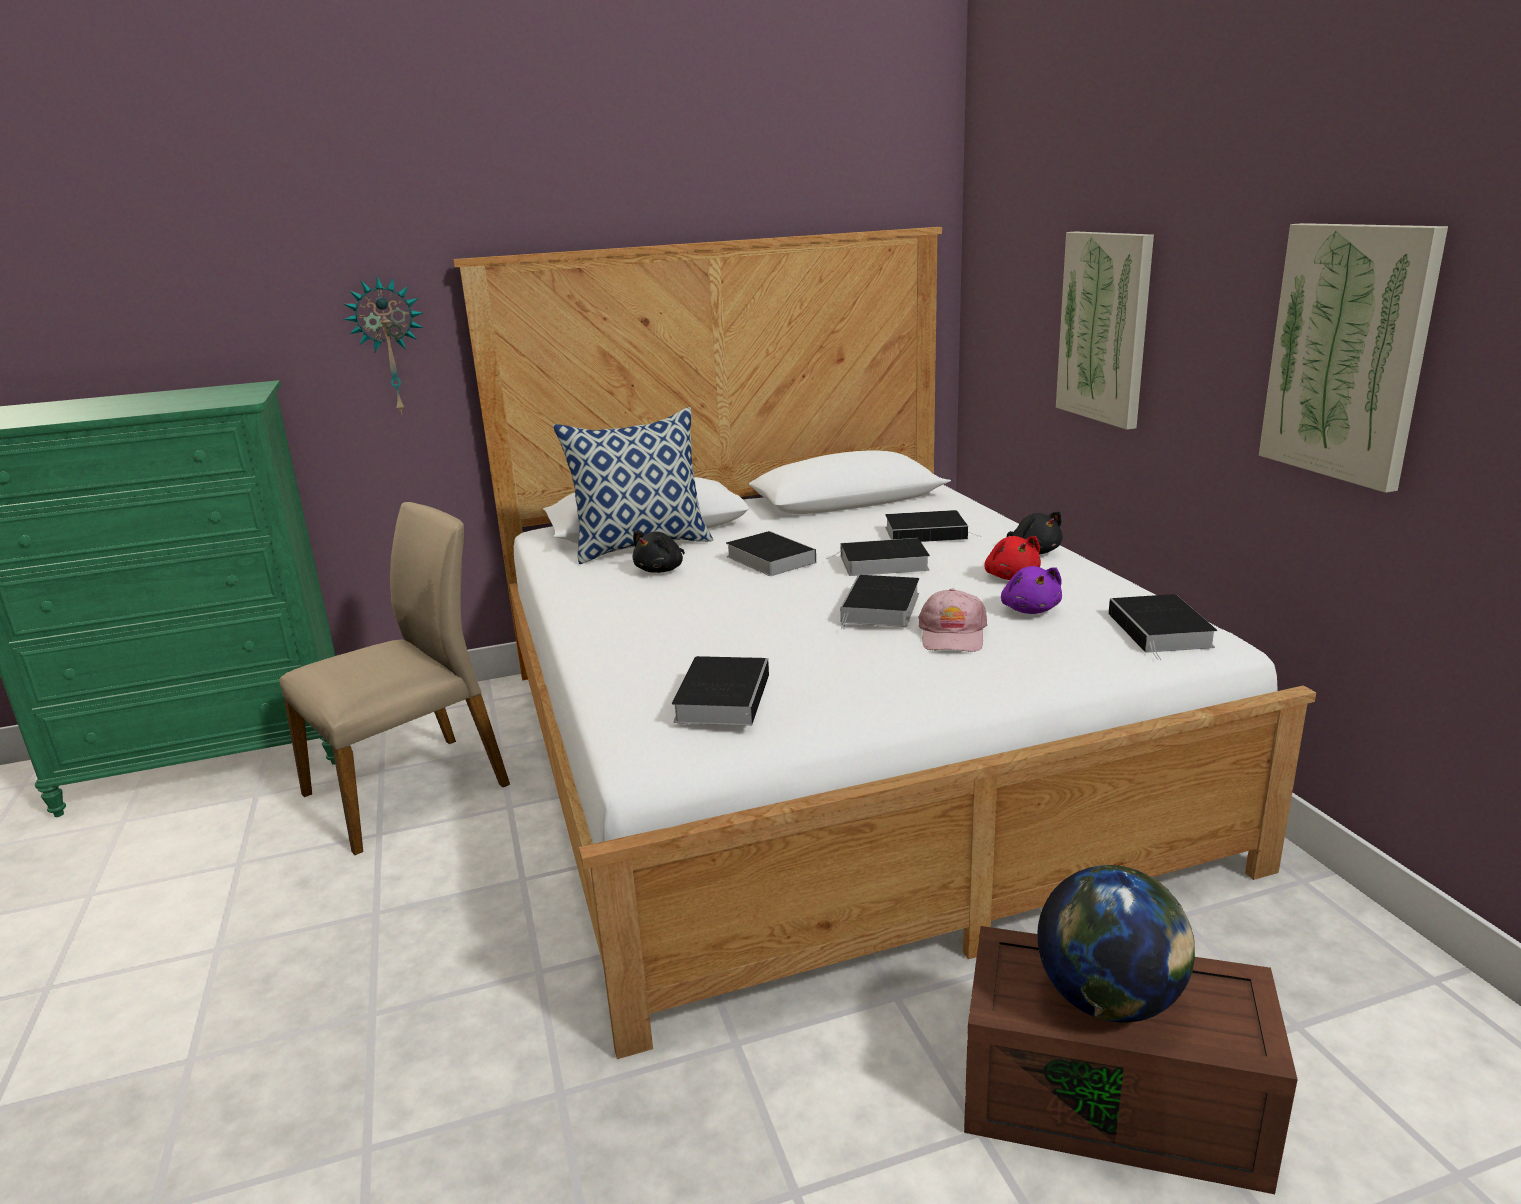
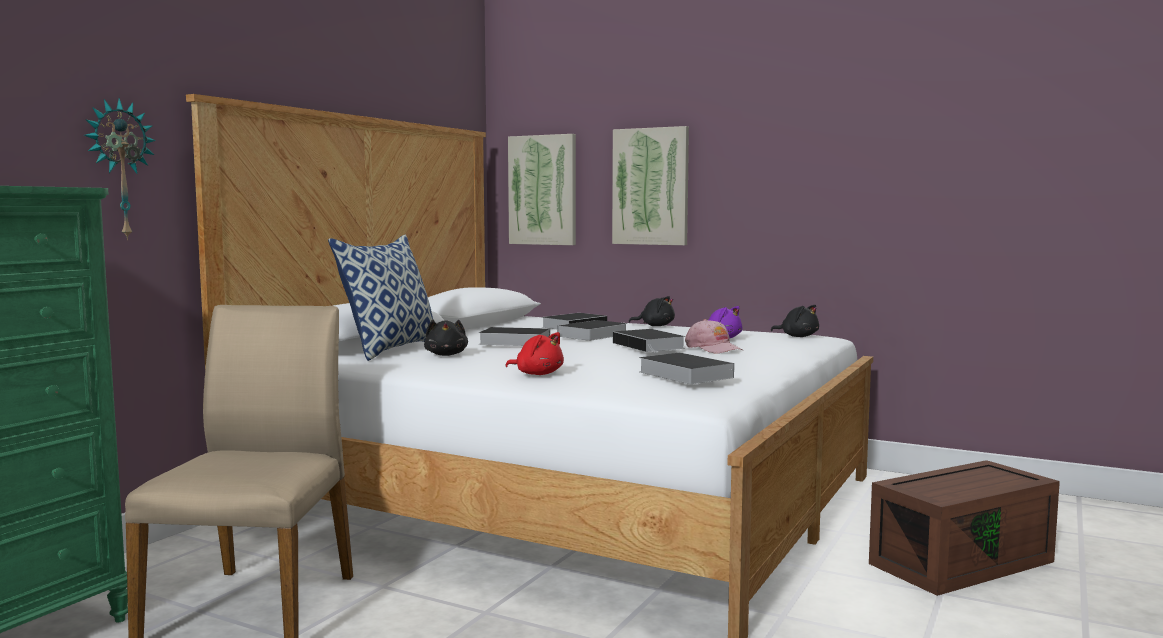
camera: 45 degrees left, 15 degrees down
(1011, 576) = (675, 332): red plush toy -> red plush toy (537, 374)
(1108, 1001) = (967, 484): globe -> none
(1162, 631) = (797, 336): book -> black plush toy
(1348, 353) = (844, 175): picture -> picture (543, 190)

